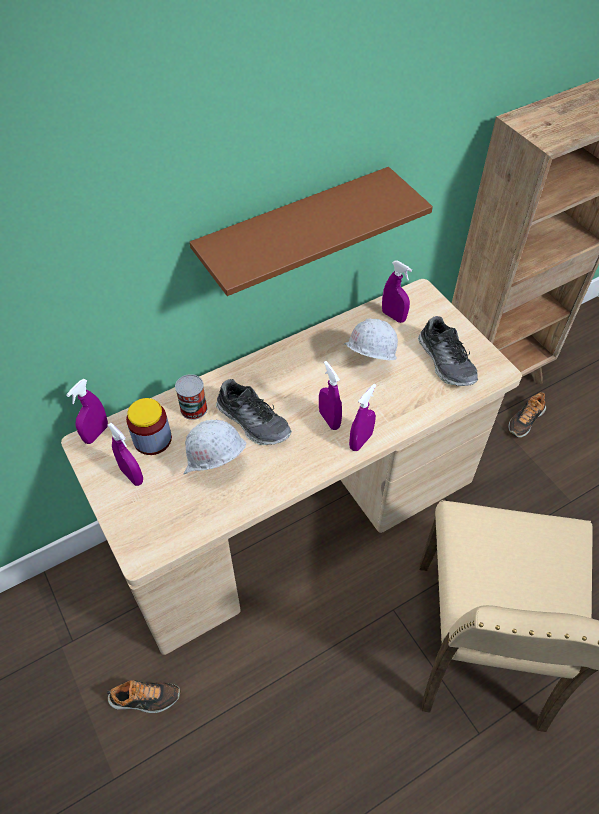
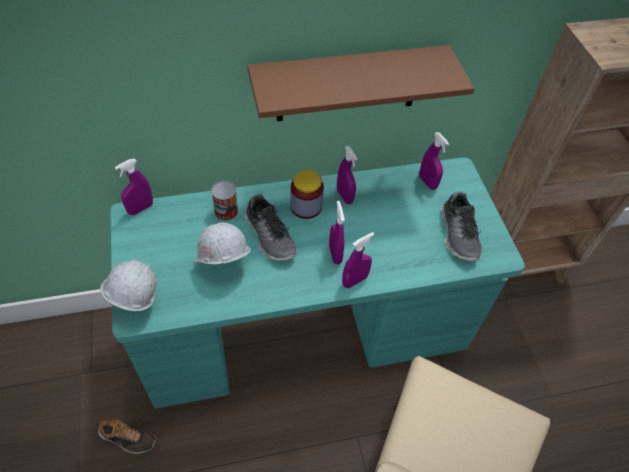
camera: 15 degrees right, 0 degrees up
(132, 475) = (153, 251): purple spray bottle -> purple spray bottle (344, 196)
(152, 439) = (182, 226): jar -> jar (306, 206)
(298, 518) = (306, 332): beige desk -> turquoise desk
(367, 364) = (387, 217): white hard hat -> white hard hat (134, 302)
(525, 420) = (536, 311): shoe -> none

